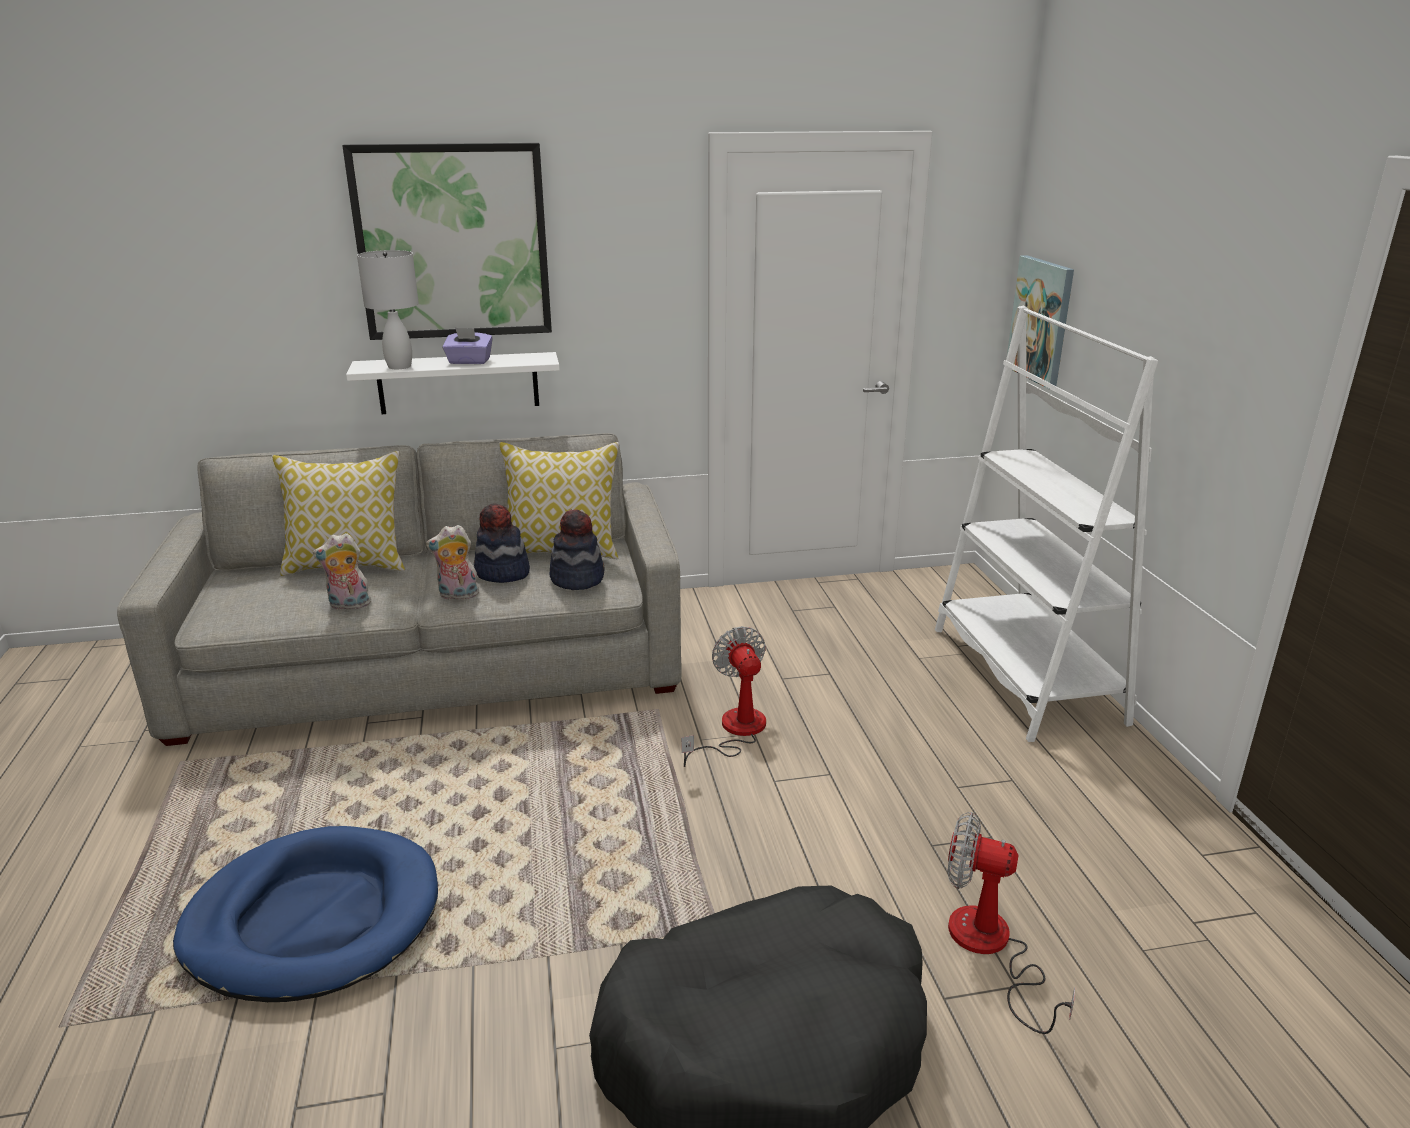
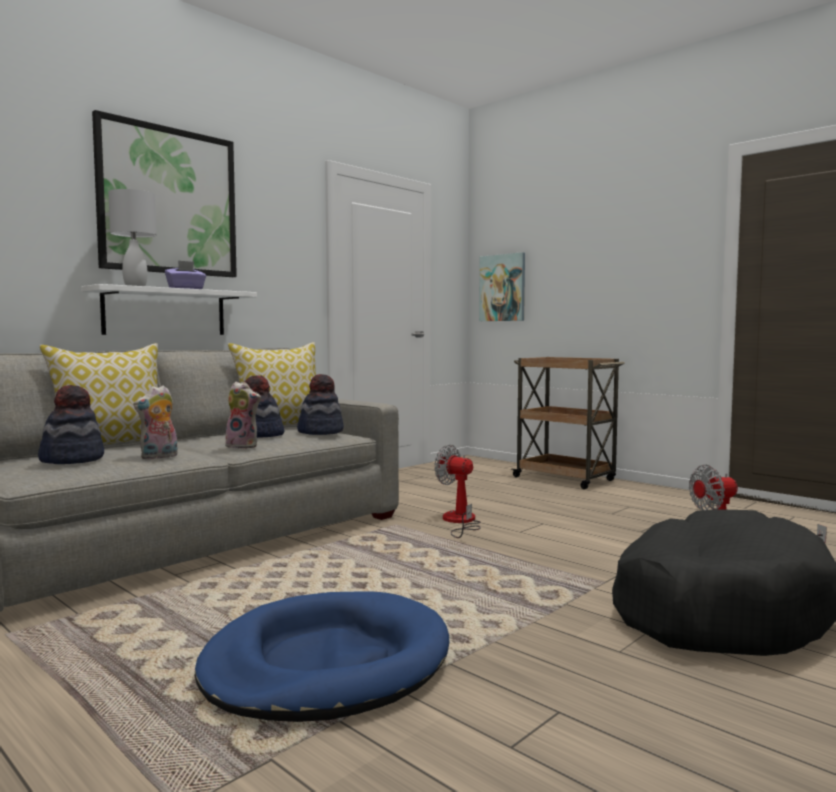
camera: 35 degrees left, 20 degrees down
(274, 594) = (72, 459): none -> hat
(457, 596) = (244, 446): plush toy -> plush toy turned 120 degrees counterclockwise
(1025, 675) = (565, 479): white bookcase -> brown cart

